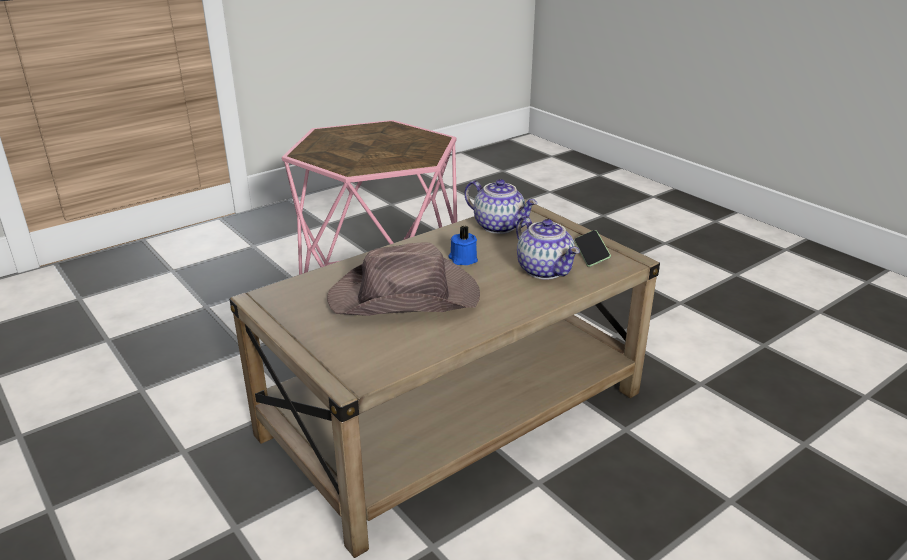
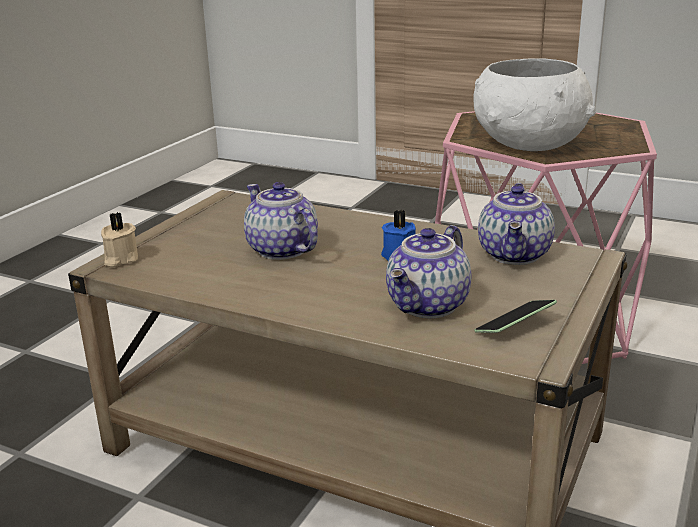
camera: 65 degrees right, 5 degrees down
(344, 373) = (120, 259): none -> beige candle
(396, 159) = (528, 146): none -> white bowl
(406, 298) = (282, 250): brown hat -> teapot

